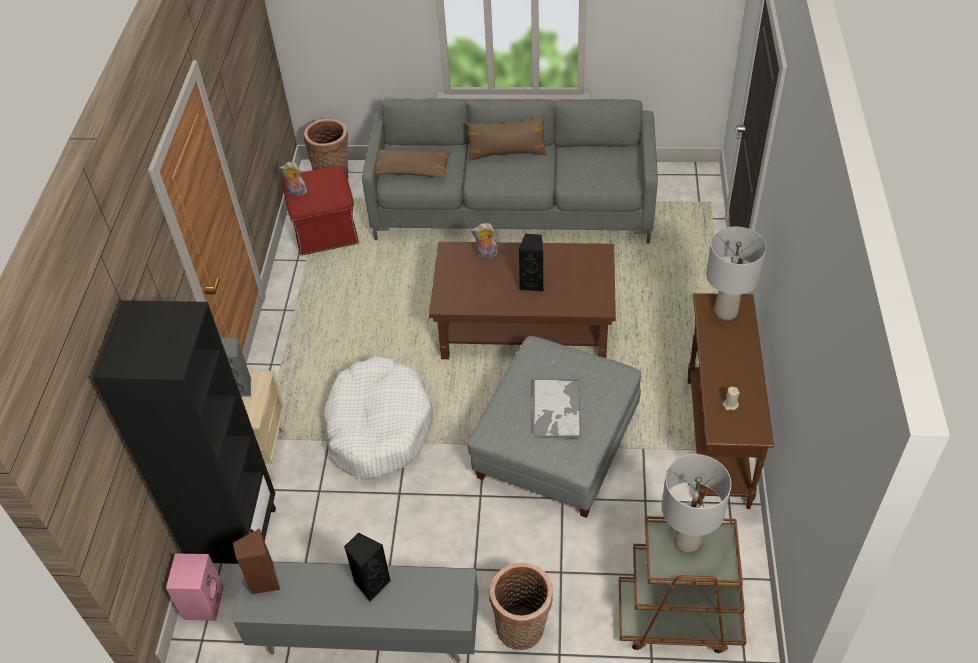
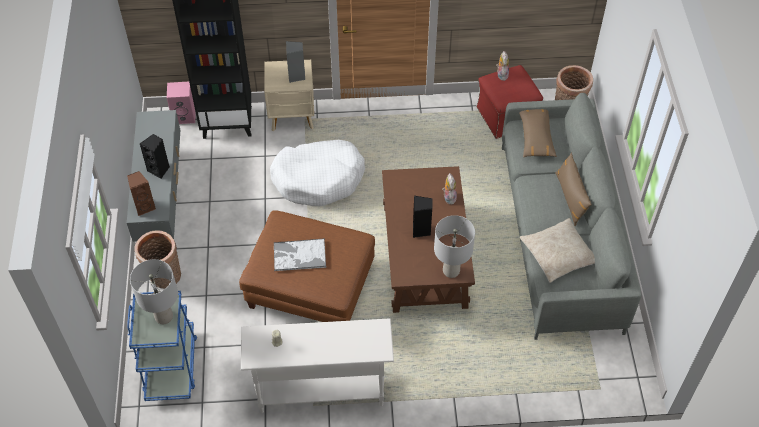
camera: 80 degrees right, 5 degrees up
(264, 581) = (162, 120): brown speaker -> brown speaker (144, 206)
(556, 446) = (310, 285): grey ottoman -> brown ottoman
(584, 172) = (558, 254): none -> beige pillow
(678, 618) = (171, 366): brown cart -> blue cart
(716, 442) = (320, 391): brown console table -> white console table
(725, 312) = (370, 340): grey table lamp -> grey table lamp (451, 271)

